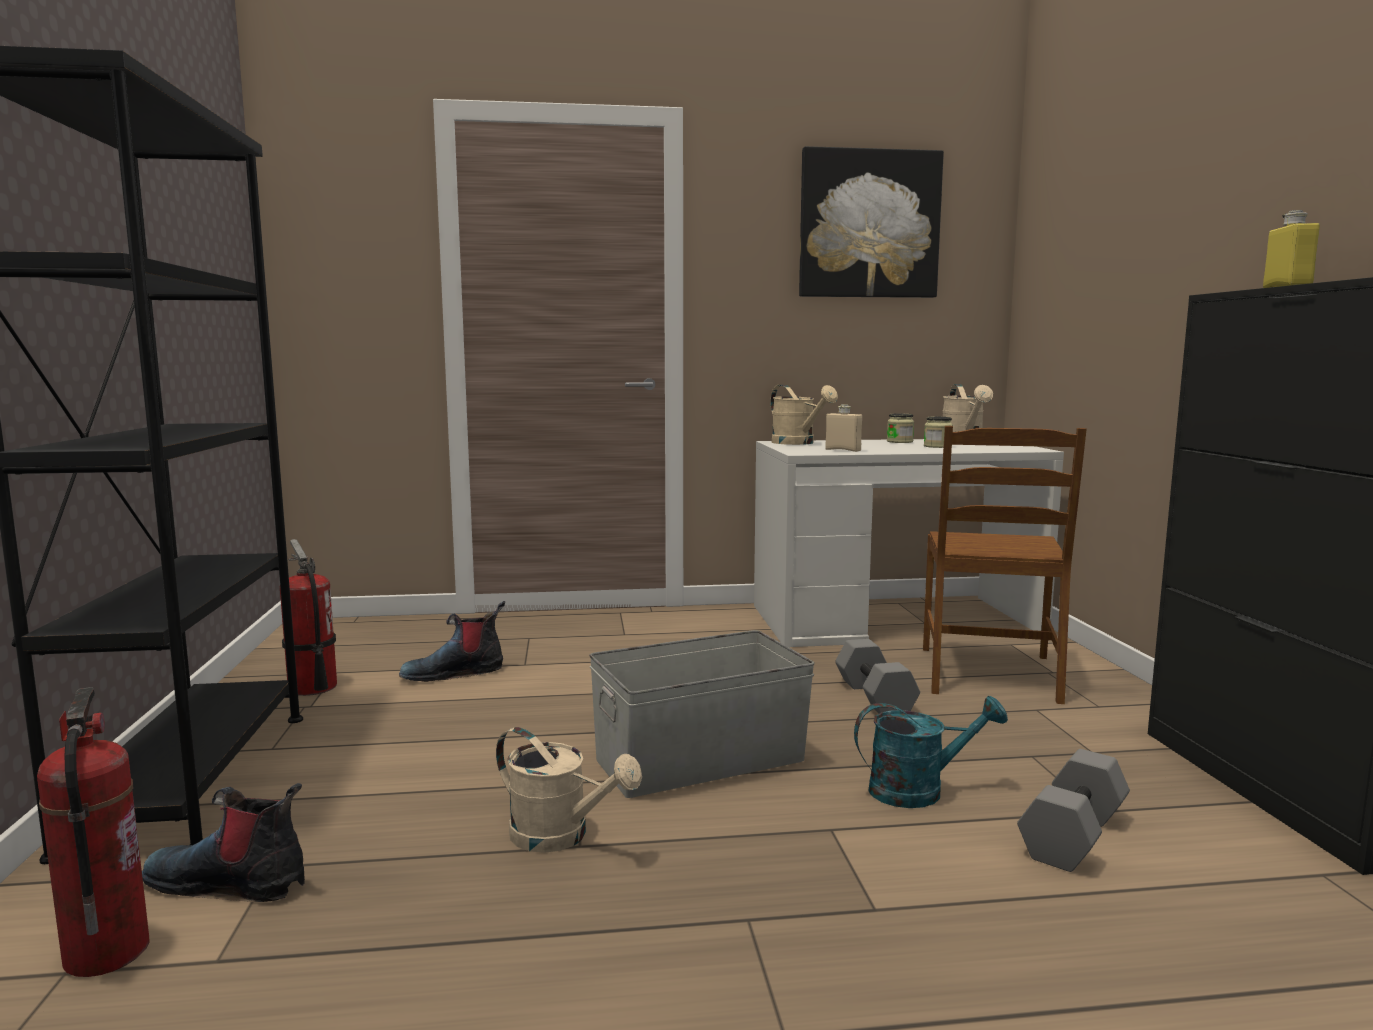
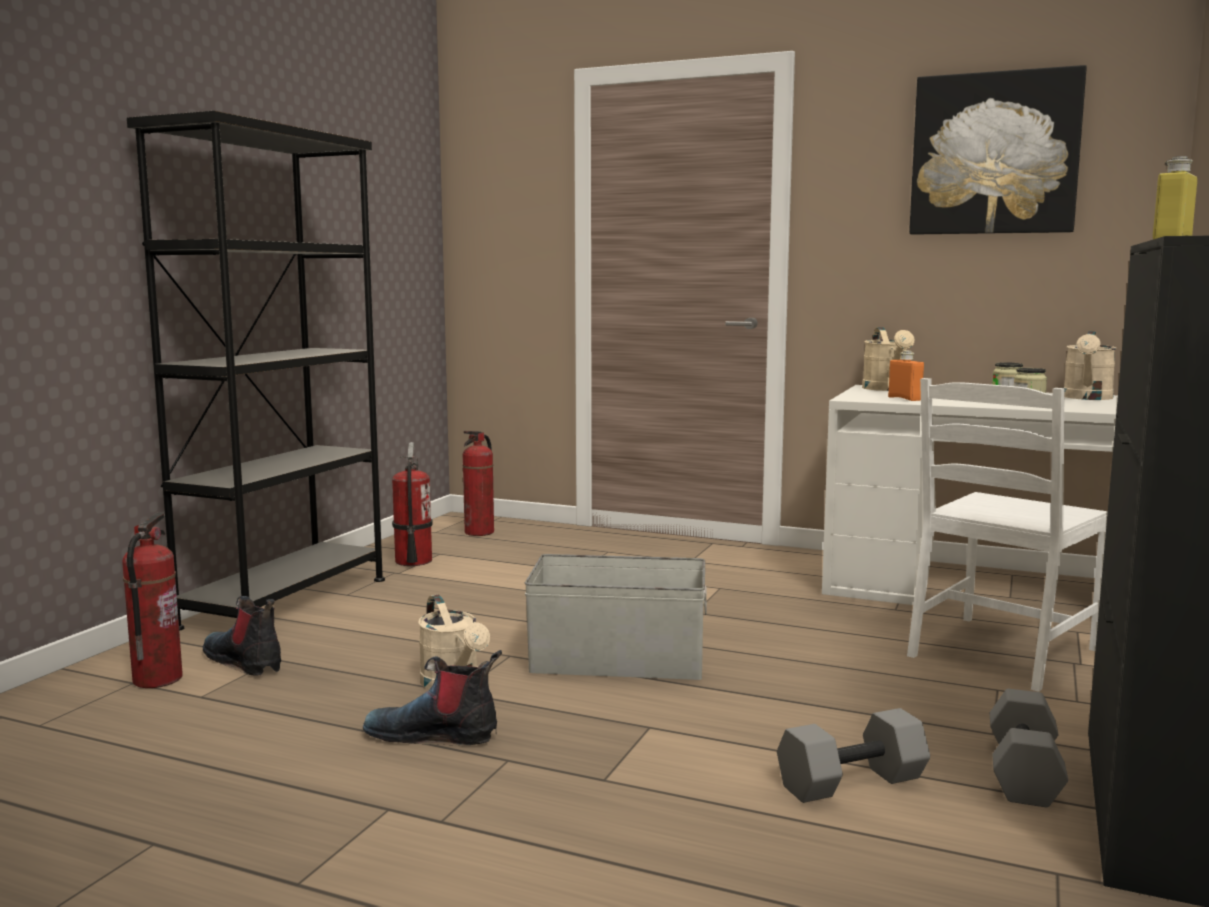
camera: 30 degrees right, 0 degrees up
(354, 639) = (479, 532): none -> fire extinguisher
(454, 673) = (518, 568): boot -> boot (434, 735)
(843, 450) = (904, 399): beige bottle -> orange bottle
(876, 698) = (844, 649): grey dumbbell -> grey dumbbell (1026, 773)
(919, 790) = (766, 720): turquoise watering can -> none
(990, 674) = (1001, 652): brown chair -> white chair

